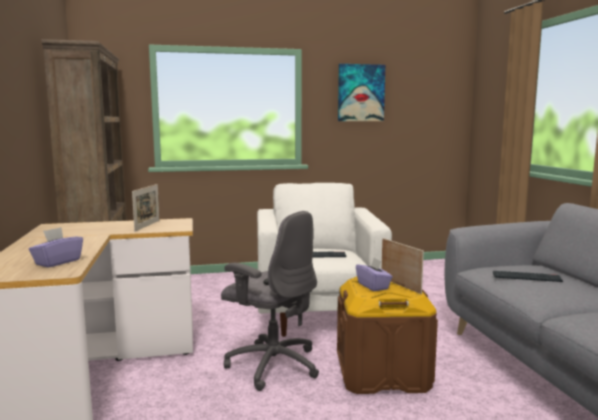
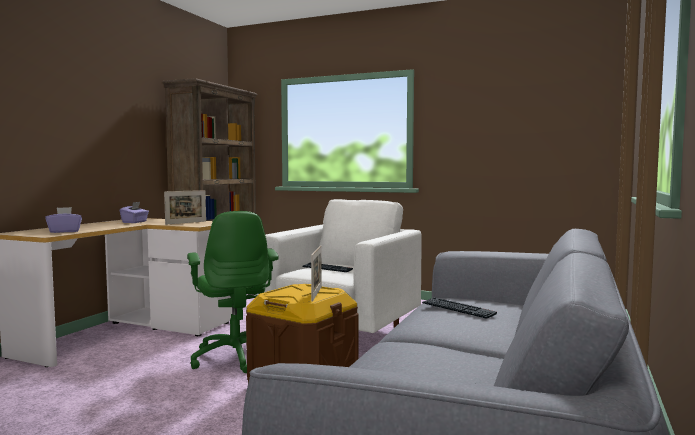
camera: 35 degrees right, 5 degrees down
(272, 365) = (235, 357): grey office chair -> green office chair
(361, 93) = (479, 110): picture -> none
(373, 286) = (293, 291): purple tissue box -> purple tissue box (135, 222)

